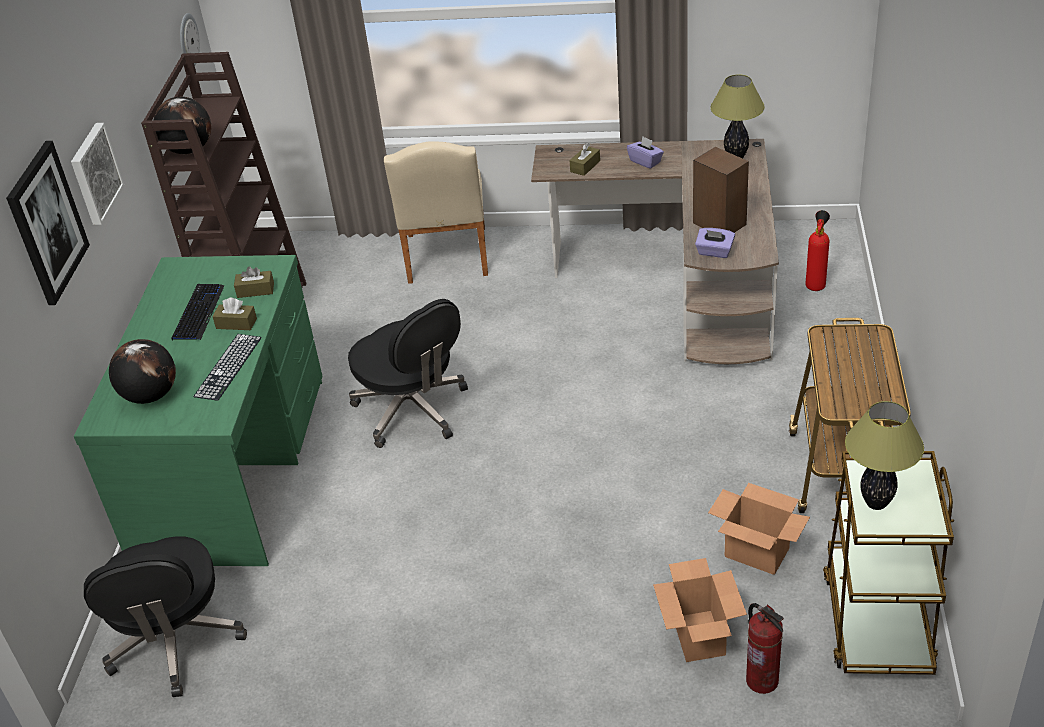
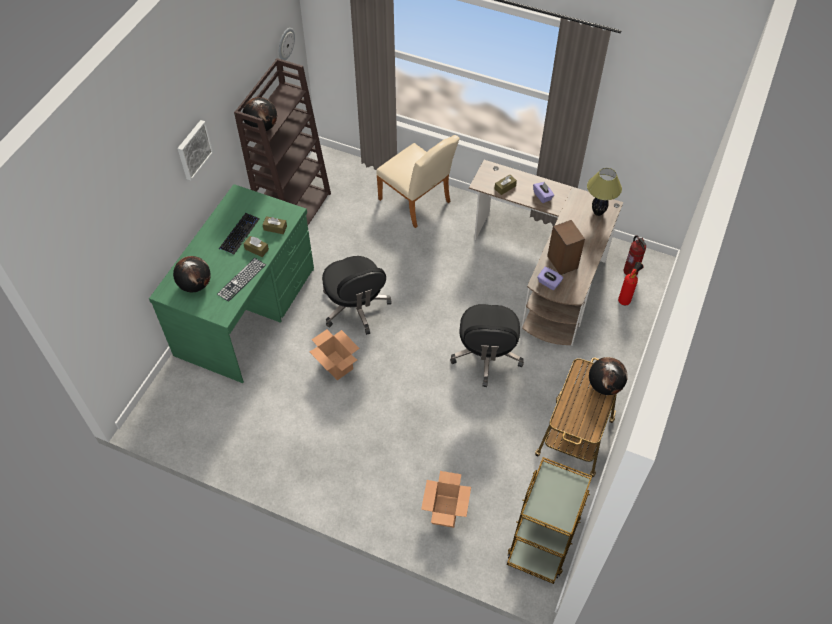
camera: 15 degrees right, 15 degrees up
(46, 223) = (153, 188): picture -> none
(176, 641) = (182, 412): black office chair -> black office chair (486, 356)
(447, 259) = (417, 203): beige chair -> beige chair turned 60 degrees counterclockwise
(756, 553) = (500, 471): cardboard box -> cardboard box (336, 365)
(763, 680) = (466, 549): fire extinguisher -> fire extinguisher (631, 271)
(873, 346) = (604, 385): none -> globe
(876, 503) = (544, 496): table lamp -> none

